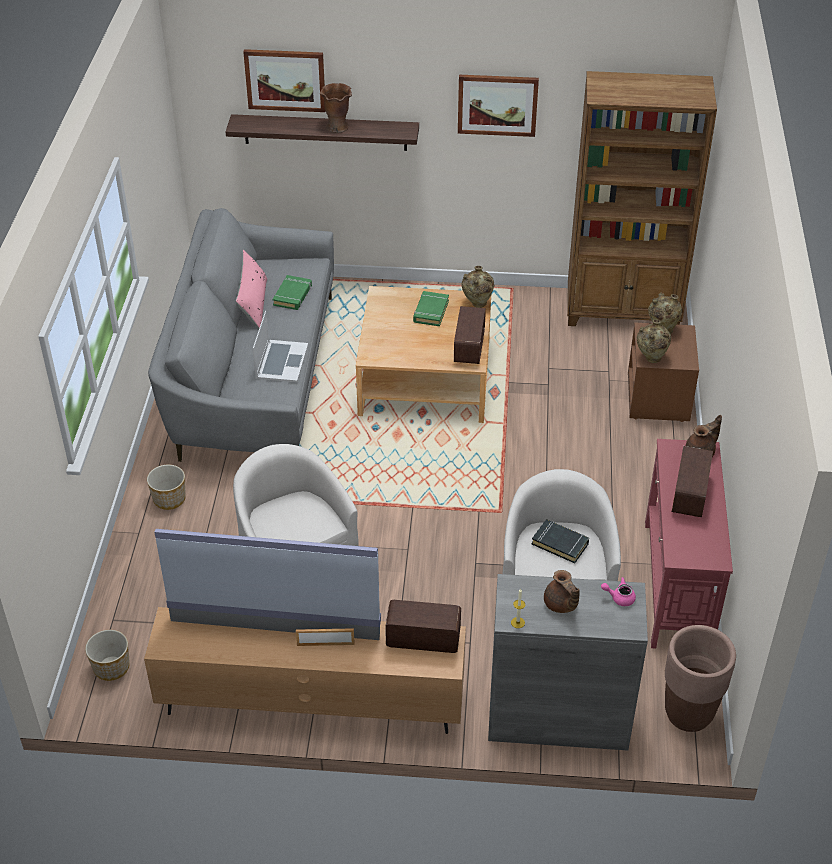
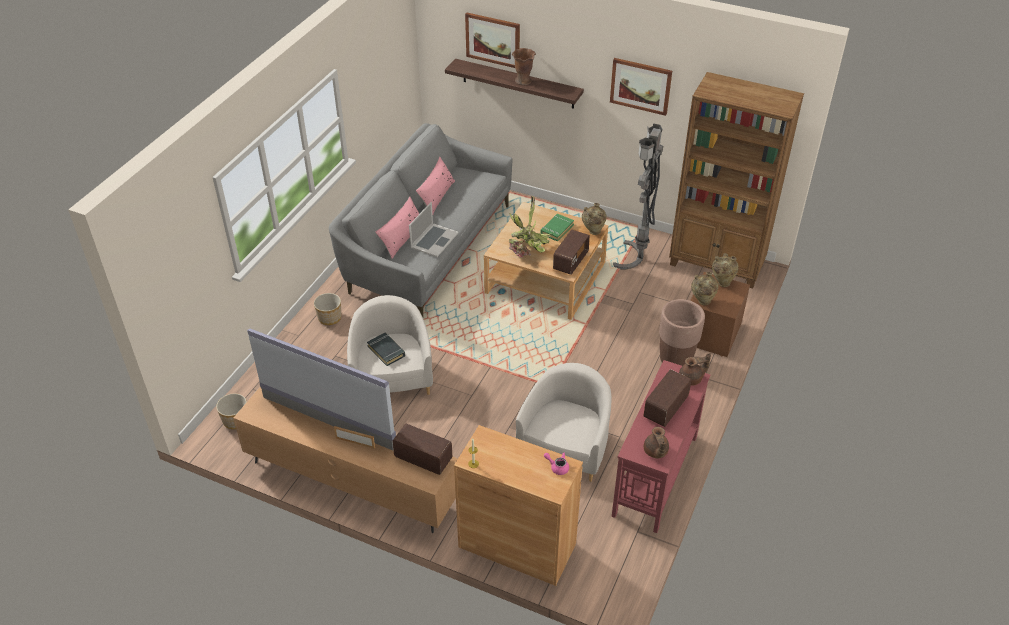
camera: 20 degrees right, 0 degrees up
(236, 368) = (402, 238): none -> pink pillow
(292, 295) = (466, 196): green book -> none
(412, 348) = (529, 252): none -> potted plant
(524, 327) = (636, 259): none -> grey floor lamp
(558, 716) = (517, 545): grey cabinet -> brown cabinet
(560, 543) = (568, 419): black book -> black book (386, 351)
(561, 605) = (511, 460): brown teapot -> brown teapot (655, 452)
(688, 714) = (614, 573): brown planter -> brown planter (675, 361)

